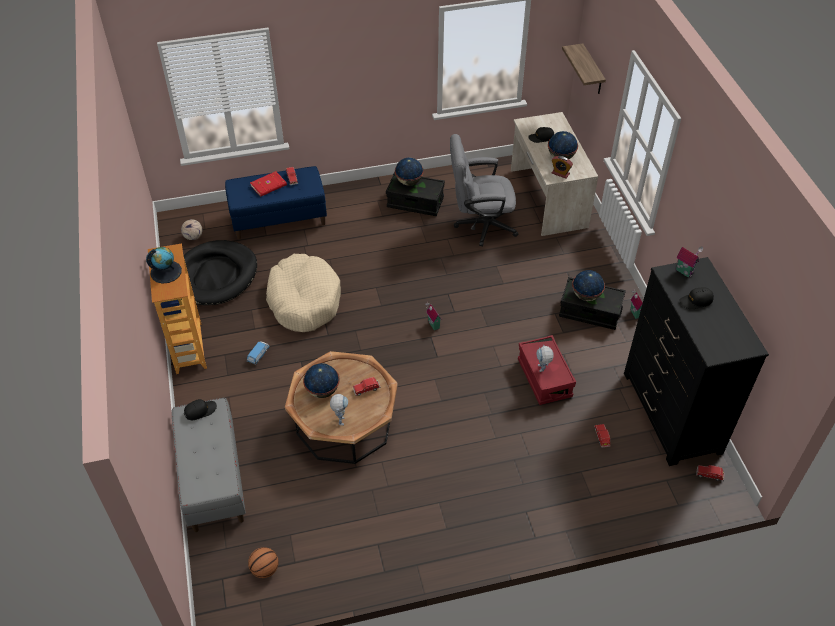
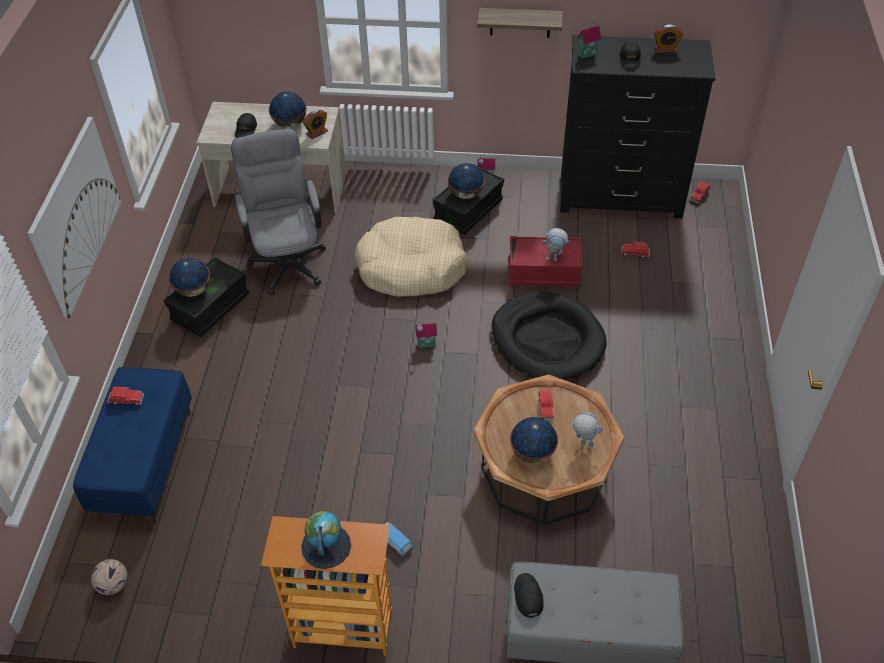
camera: 70 degrees left, 0 degrees up
(215, 276) = (215, 568): black dog bed -> black dog bed (547, 340)
(265, 569) = (737, 601): basketball -> none
(269, 185) = (123, 430): red book -> none
(304, 300) = (320, 467): beige dog bed -> beige dog bed (411, 267)
(355, 74) = (76, 215): none -> picture
(480, 225) = (287, 259): grey office chair -> grey office chair turned 150 degrees clockwise
(592, 71) = (228, 25): shelf -> shelf (520, 22)
(728, 323) = (665, 50): none -> alarm clock

